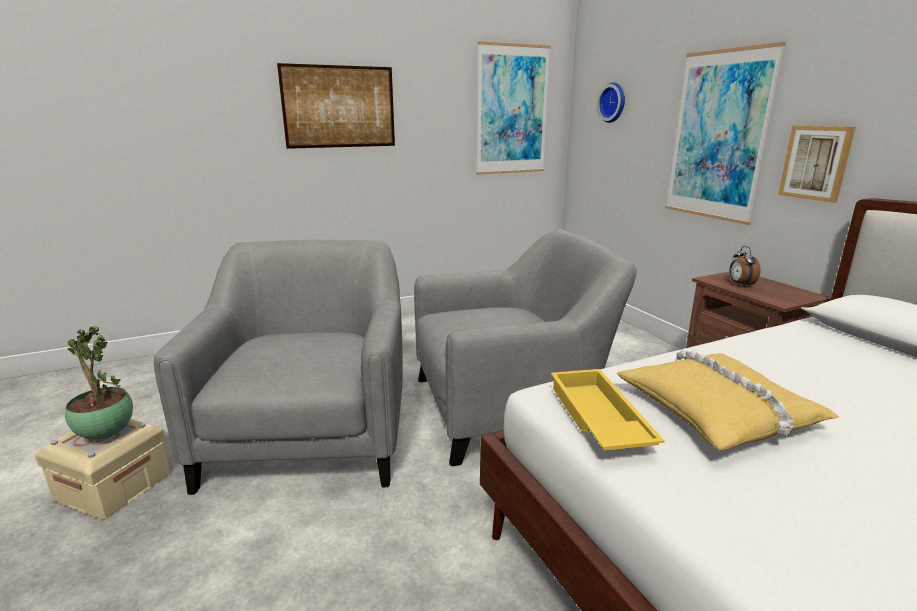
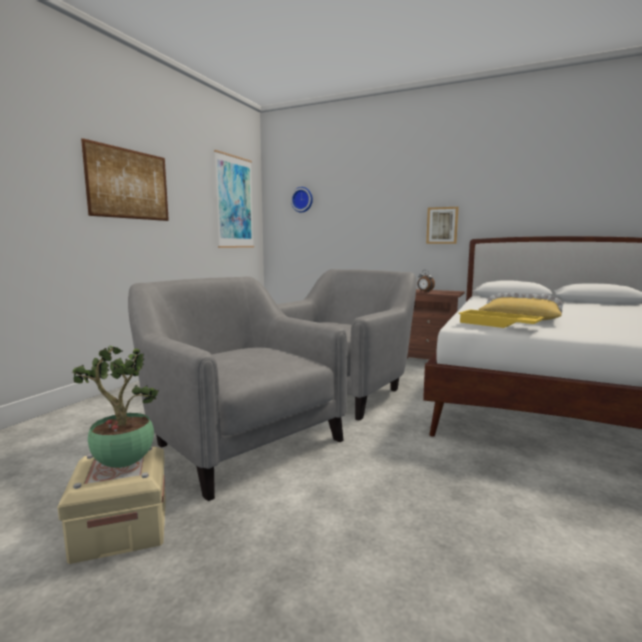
camera: 40 degrees left, 10 degrees down
(718, 136) = (384, 216): picture -> none

